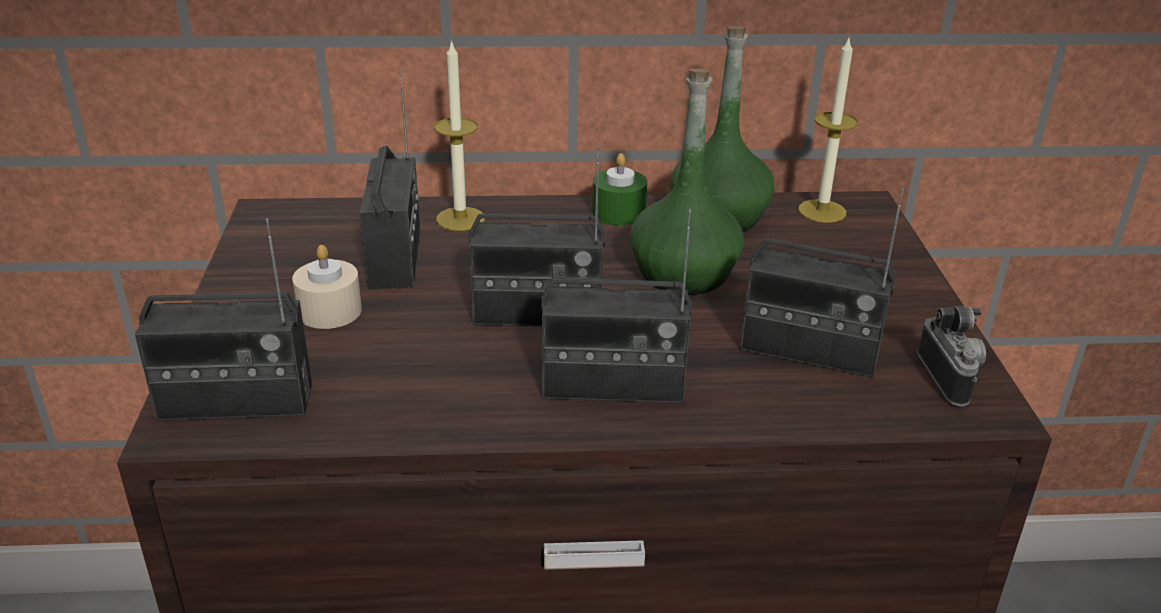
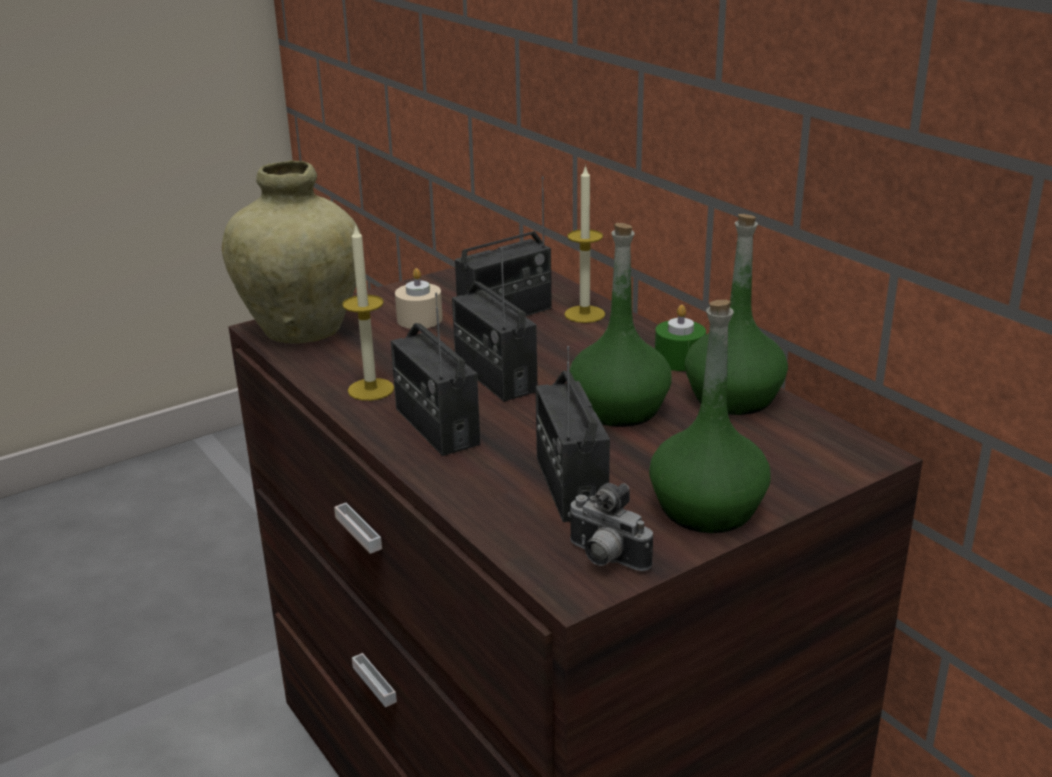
camera: 60 degrees right, 5 degrees down
(236, 402) = (303, 331): radio -> beige vase
(822, 211) = (820, 437): candle -> candle (371, 389)
(899, 300) = (706, 509): none -> green bottle
(952, 378) = (604, 559): camera -> camera turned 75 degrees clockwise

